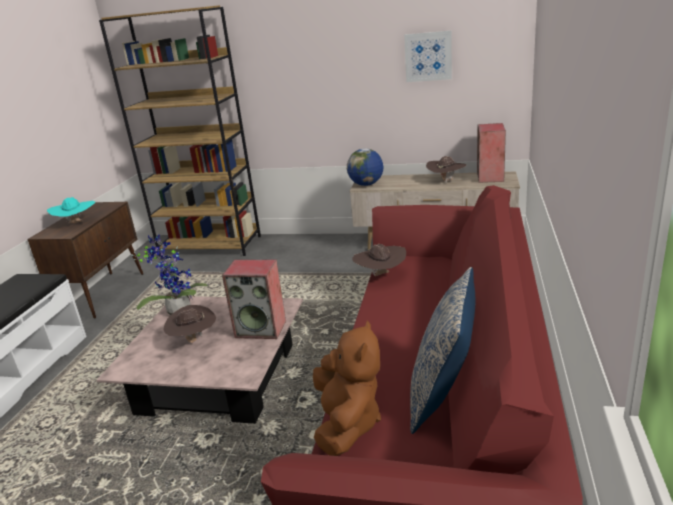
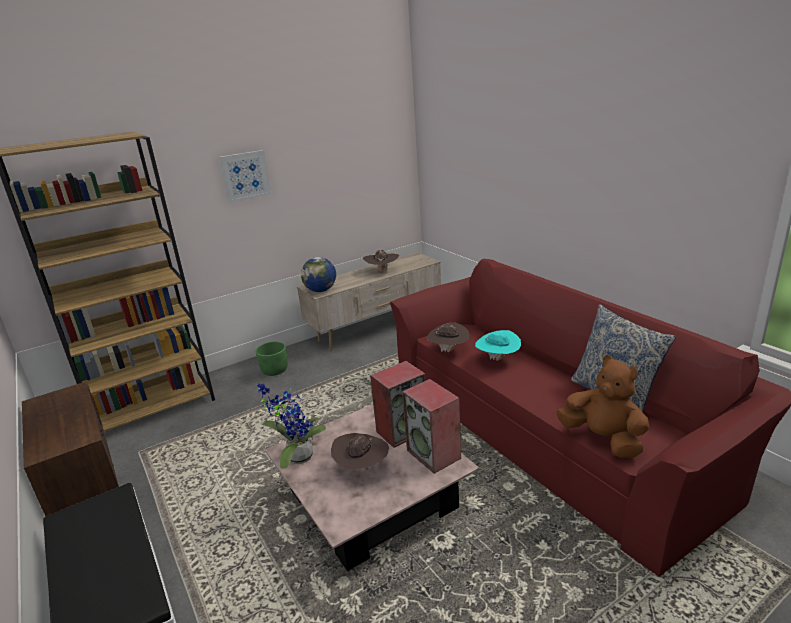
camera: 45 degrees left, 0 degrees up
(76, 224) = (67, 425): turquoise hat -> turquoise hat (498, 359)
(308, 250) = (274, 371): none -> green planter
(428, 56) = (344, 168): picture -> picture (245, 176)
(490, 177) = (409, 260): speaker -> speaker (434, 454)

